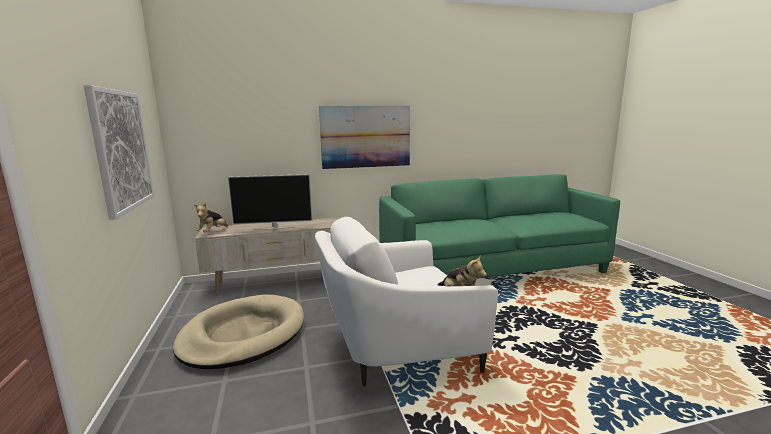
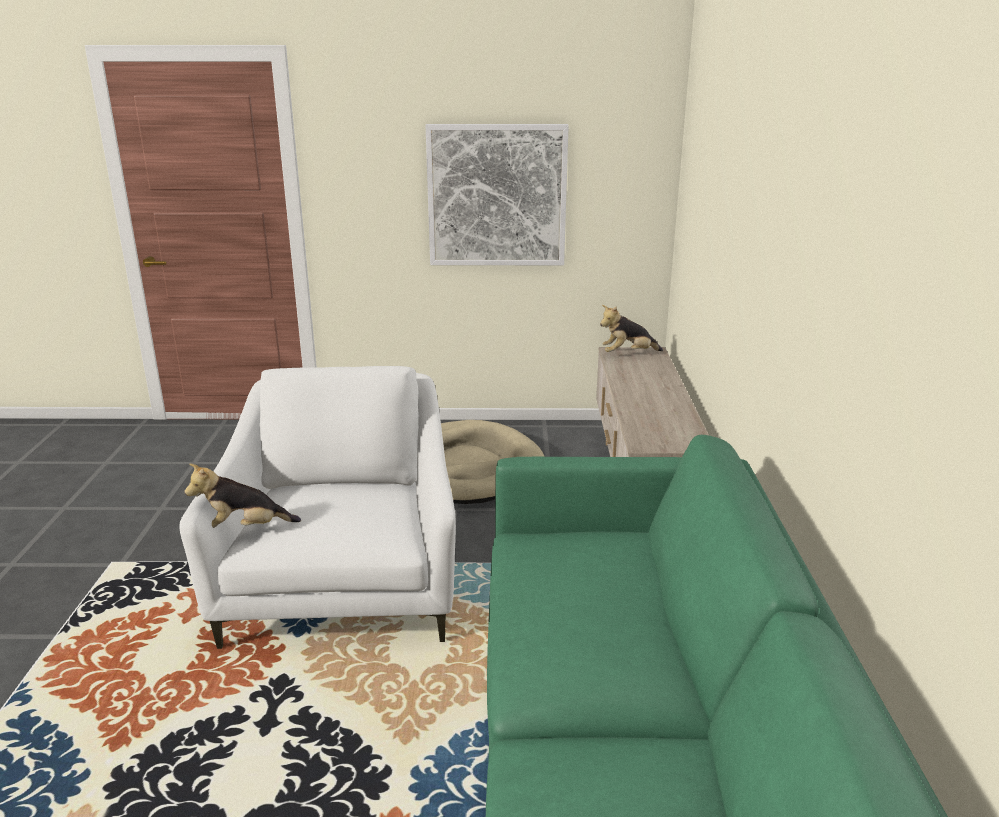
camera: 105 degrees right, 10 degrees up
(213, 232) = (627, 354): plush toy -> plush toy turned 45 degrees counterclockwise
(274, 228) = (636, 392): television -> none
(365, 136) = (773, 287): picture -> none

